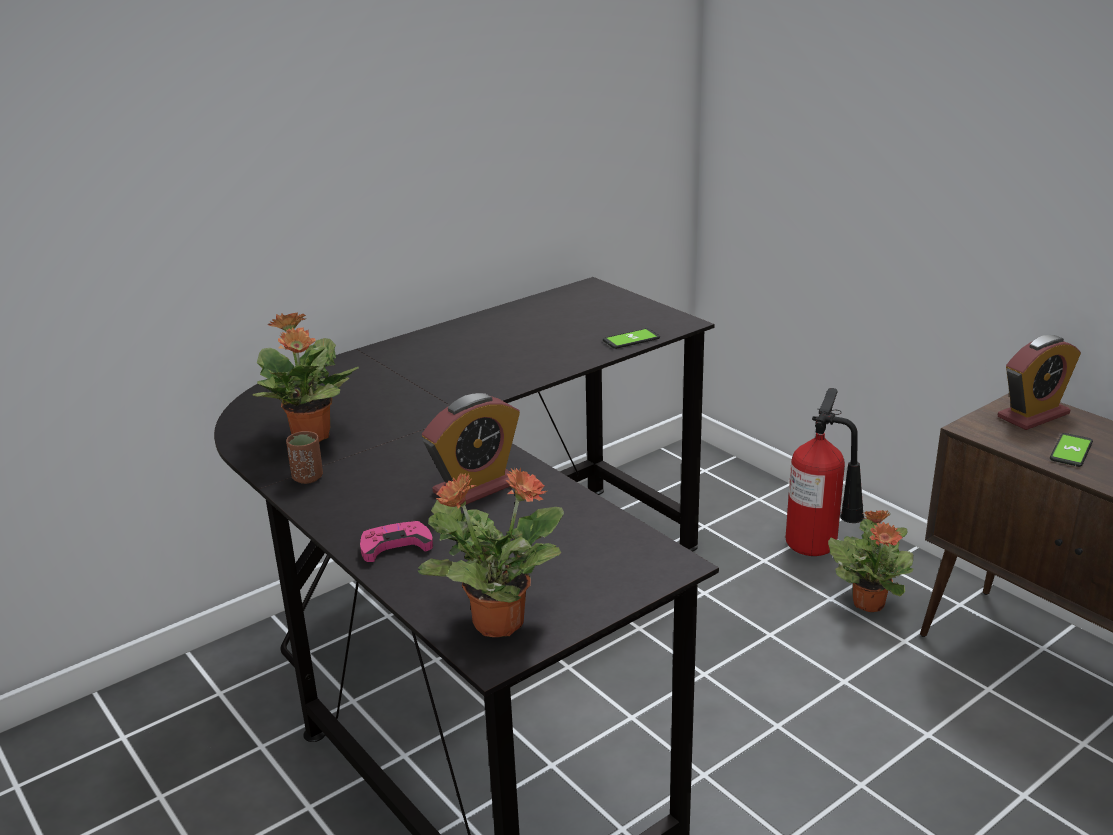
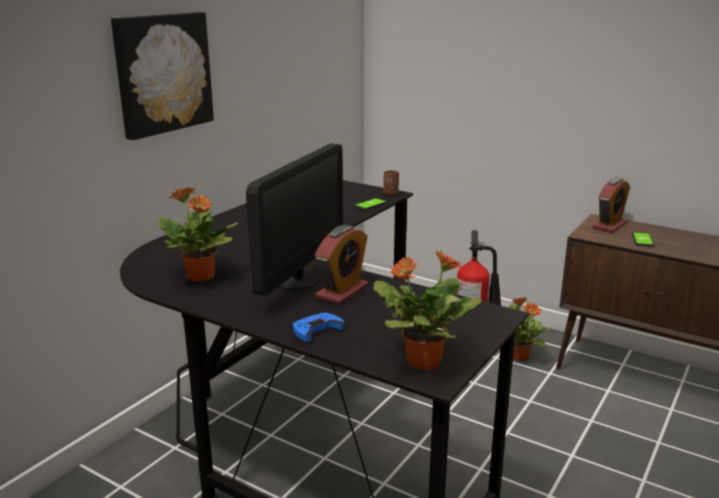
camera: 20 degrees left, 5 degrees down
(308, 478) = (219, 300): brown cup -> brown cup (391, 193)
(313, 134) = (162, 73): none -> picture
(395, 546) = (316, 330): pink game controller -> blue game controller
(431, 460) = (298, 280): none -> monitor

